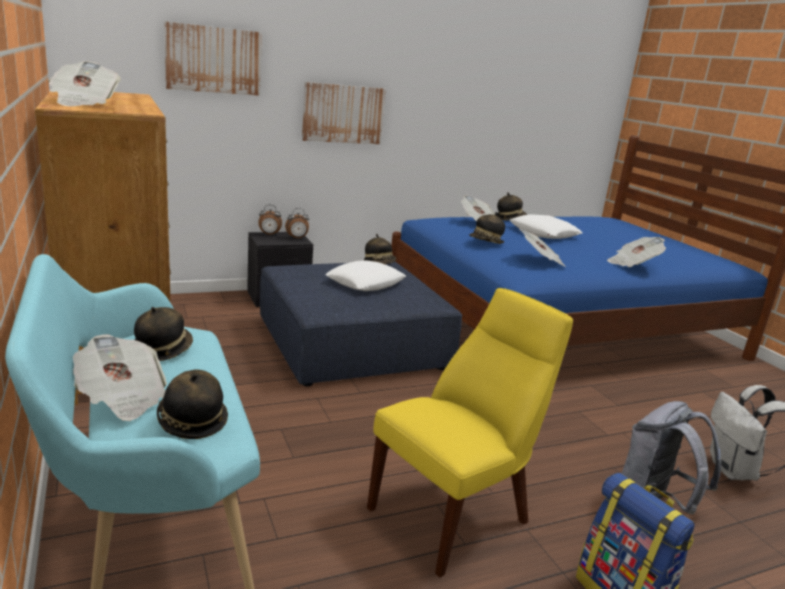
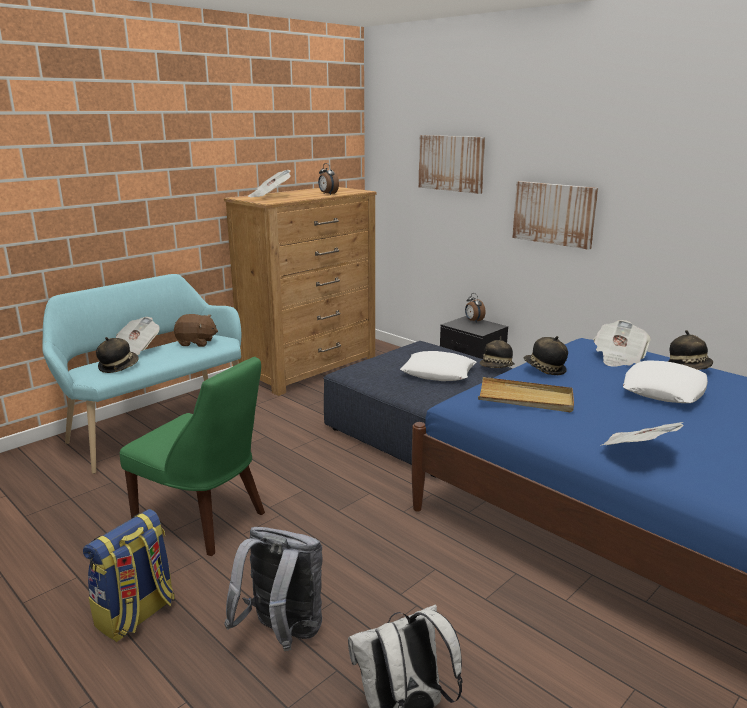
camera: 70 degrees right, 0 degrees up
(163, 349) = (196, 343): hat -> brown plush toy
(297, 238) = (484, 329): alarm clock -> alarm clock (327, 194)
(455, 513) = (205, 521): yellow chair -> green chair
(540, 261) = (525, 398): newspaper -> beige tray

